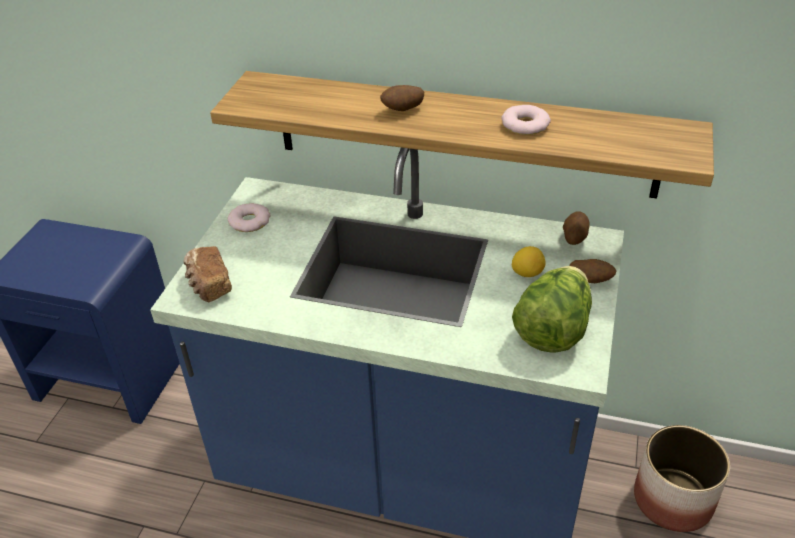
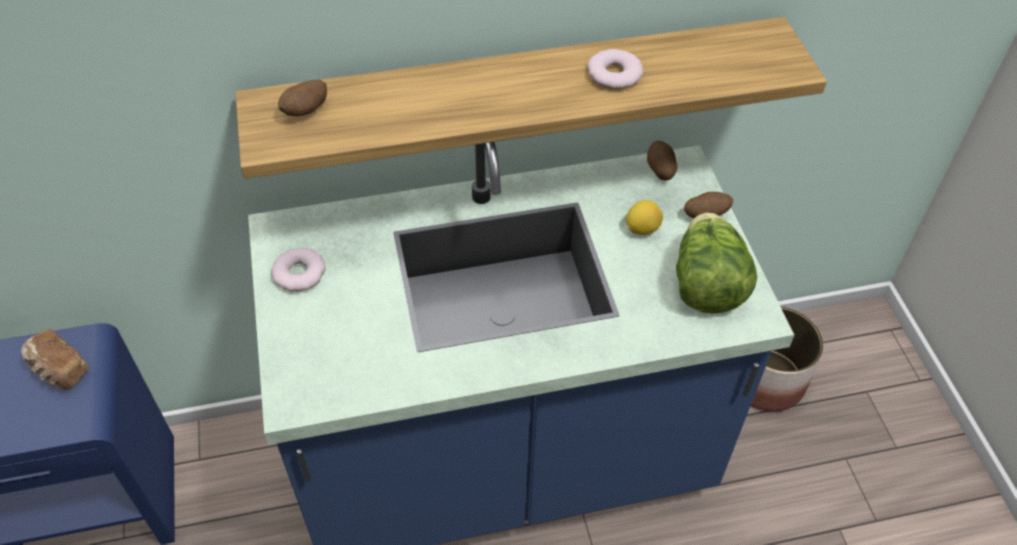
camera: 30 degrees left, 10 degrees up
(208, 285) = (312, 374): bread -> bread (58, 370)
(402, 110) = (471, 94): potato -> potato (306, 111)

